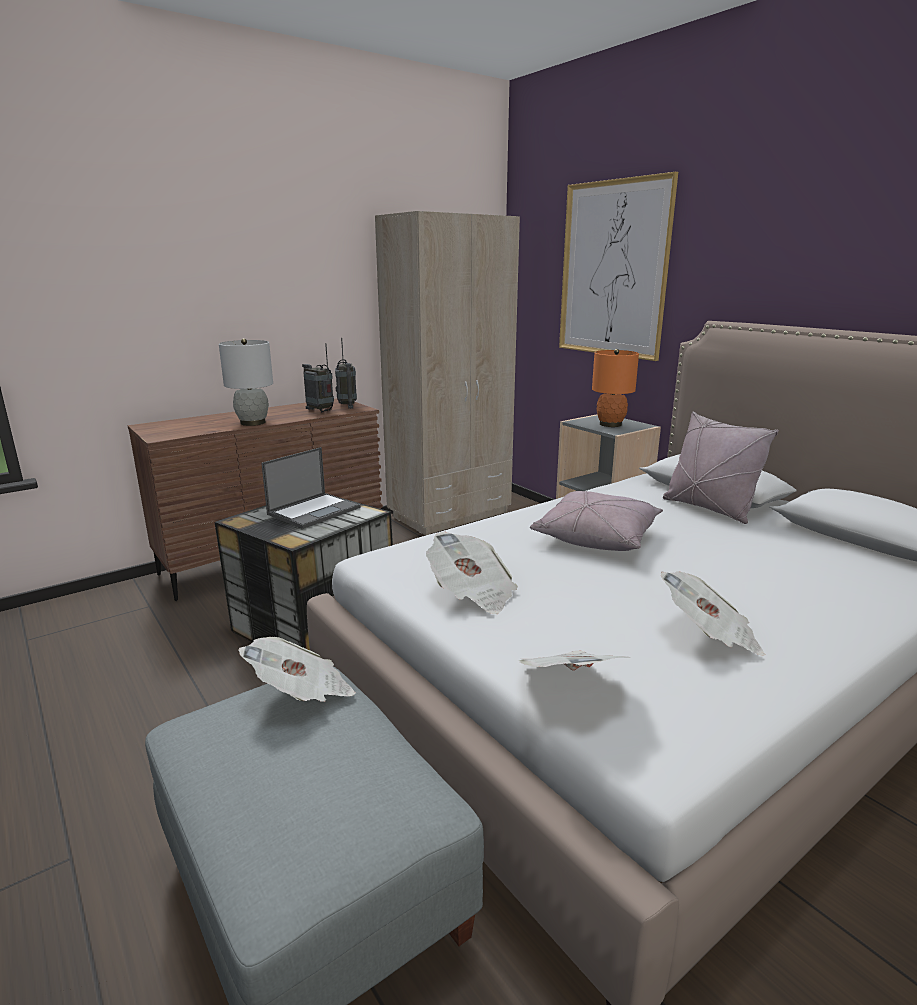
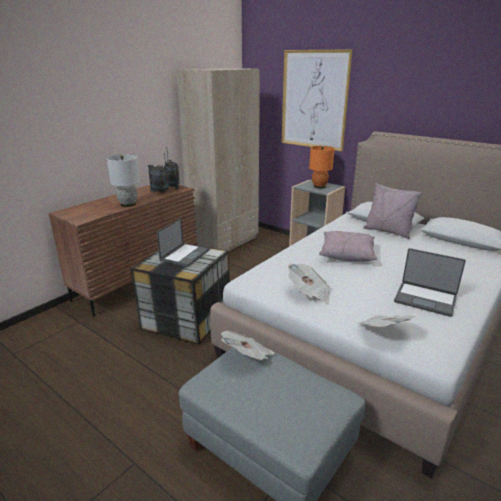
camera: 15 degrees left, 5 degrees up
(709, 636) = (425, 299): newspaper -> laptop

